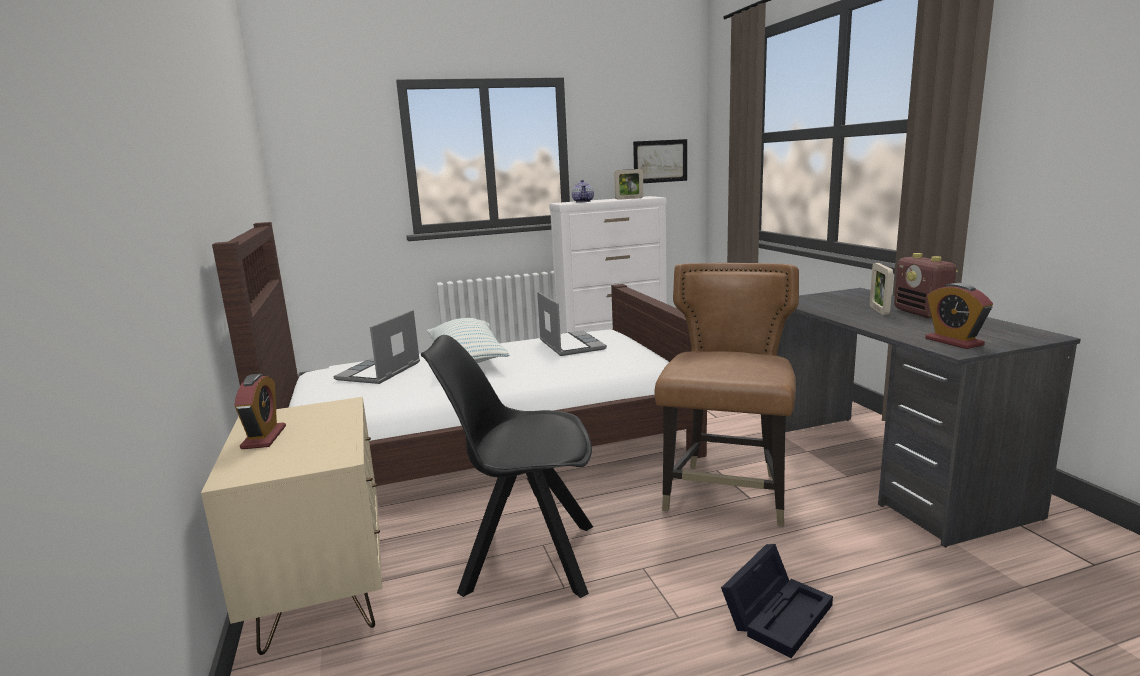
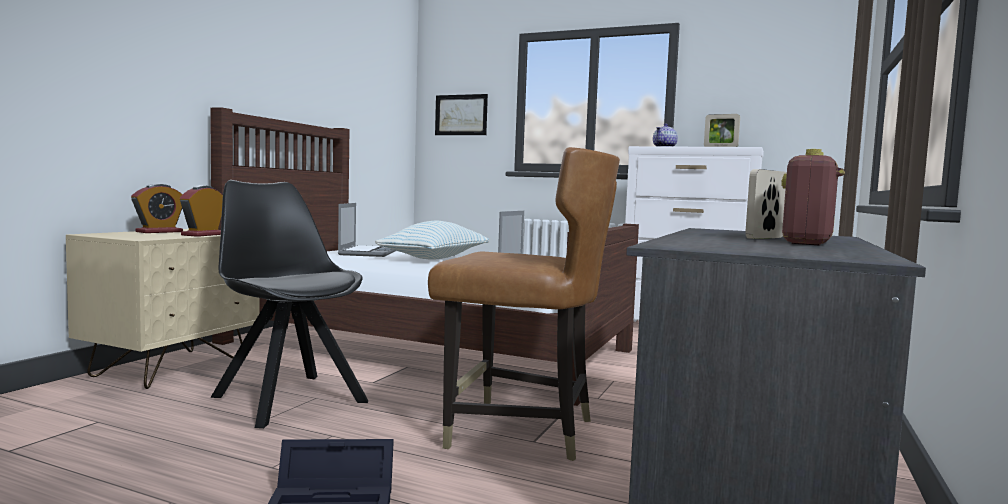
camera: 40 degrees right, 10 degrees down
(379, 372) = (367, 253): laptop -> laptop turned 120 degrees clockwise
(660, 161) = (794, 113): picture -> picture (461, 115)
(727, 494) = (520, 431): brown chair -> brown chair turned 45 degrees clockwise
(953, 342) = (705, 246): alarm clock -> alarm clock (203, 235)

